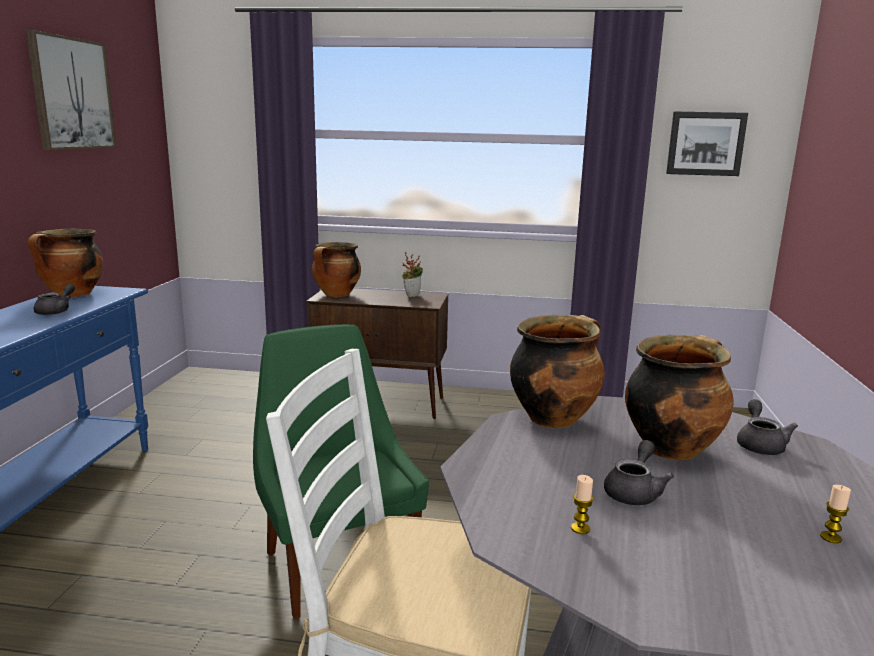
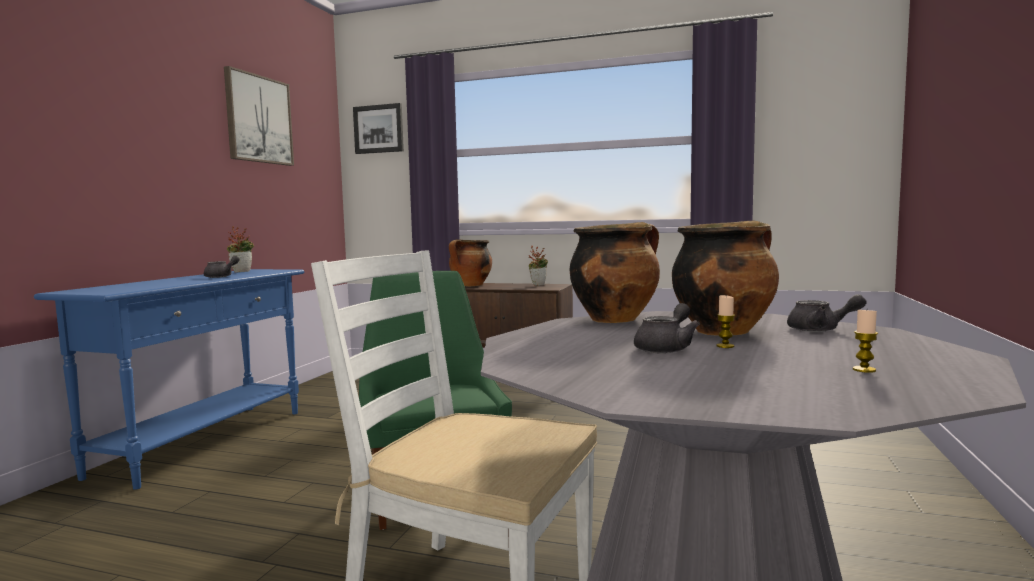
camera: 10 degrees right, 10 degrees down
(72, 295) = (242, 272): cooking pot -> potted plant
(580, 528) = (595, 363): candle -> candle (725, 346)
(705, 143) = (810, 133): picture -> picture (379, 129)
(759, 444) = (820, 330): grey teapot -> grey teapot turned 90 degrees clockwise

